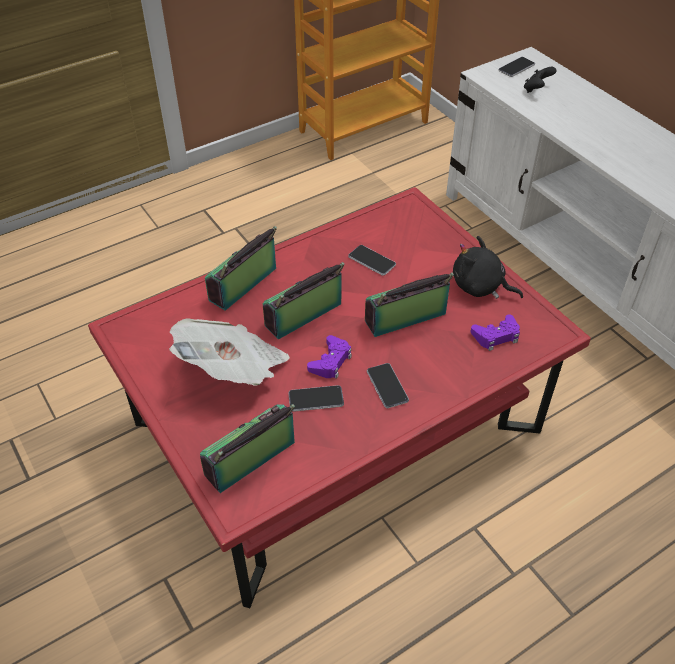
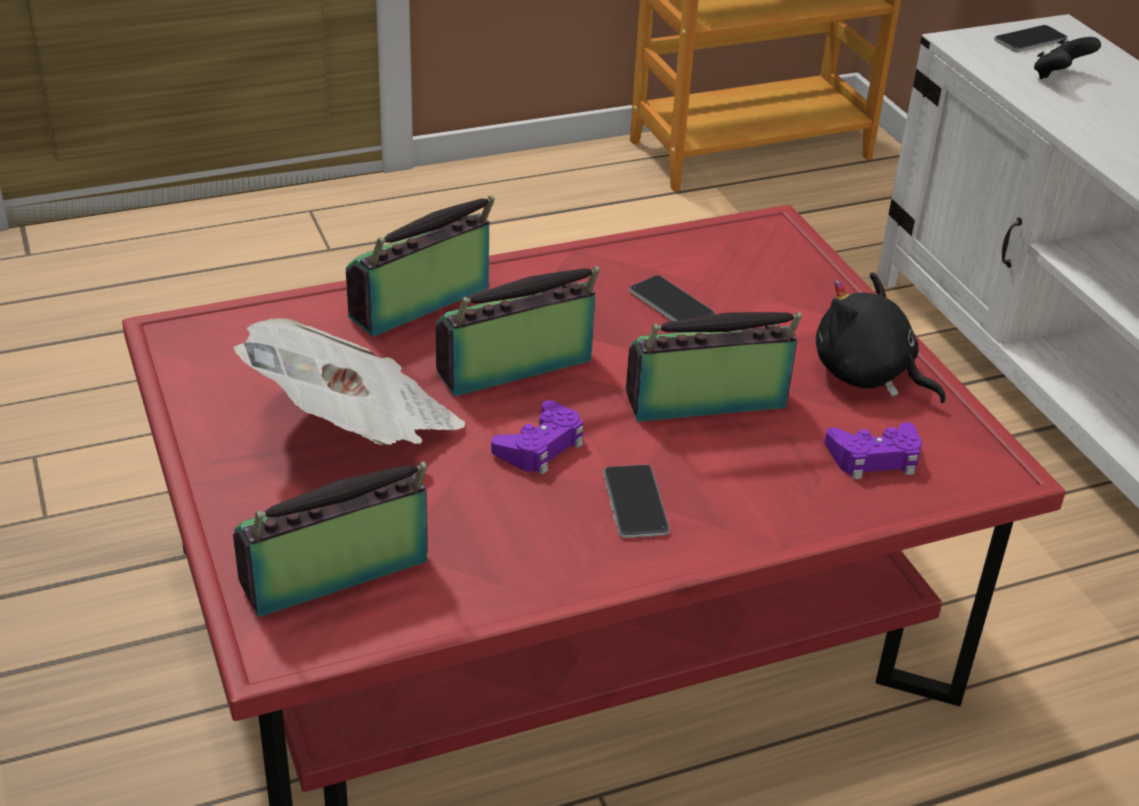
camera: 10 degrees right, 10 degrees down
(316, 399) = (492, 500): phone -> none

